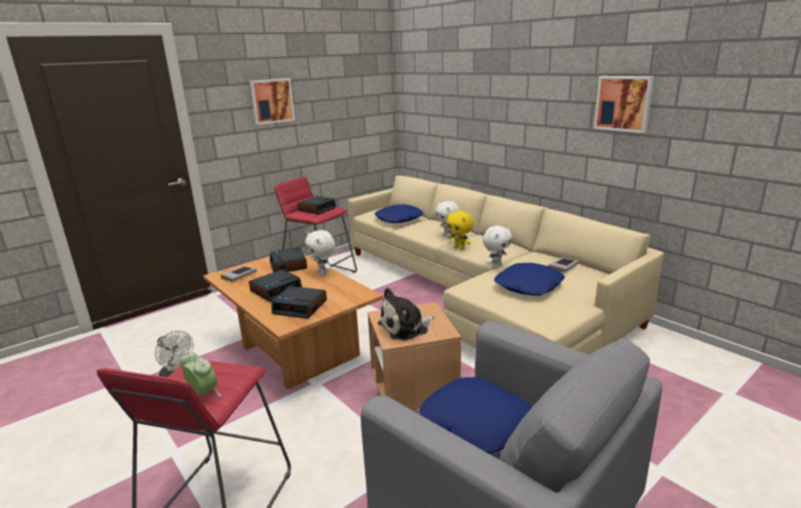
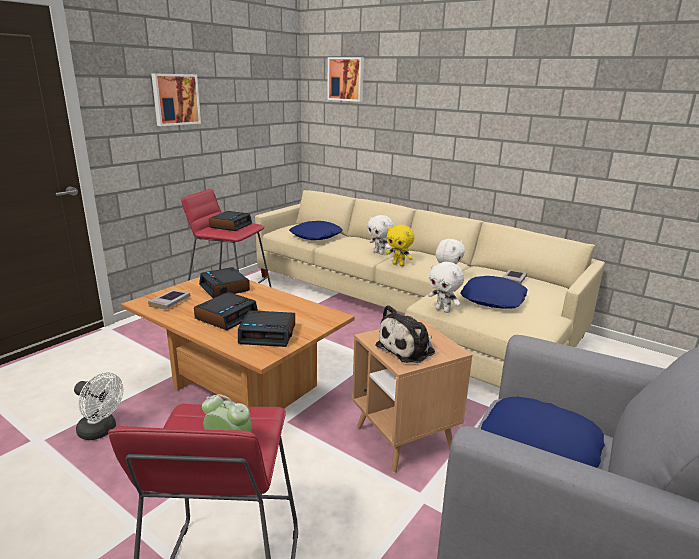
camera: 15 degrees left, 0 degrees up
(323, 273) = (271, 295): white plush toy -> white plush toy (443, 310)
(624, 103) = (566, 116): picture -> picture (346, 79)

